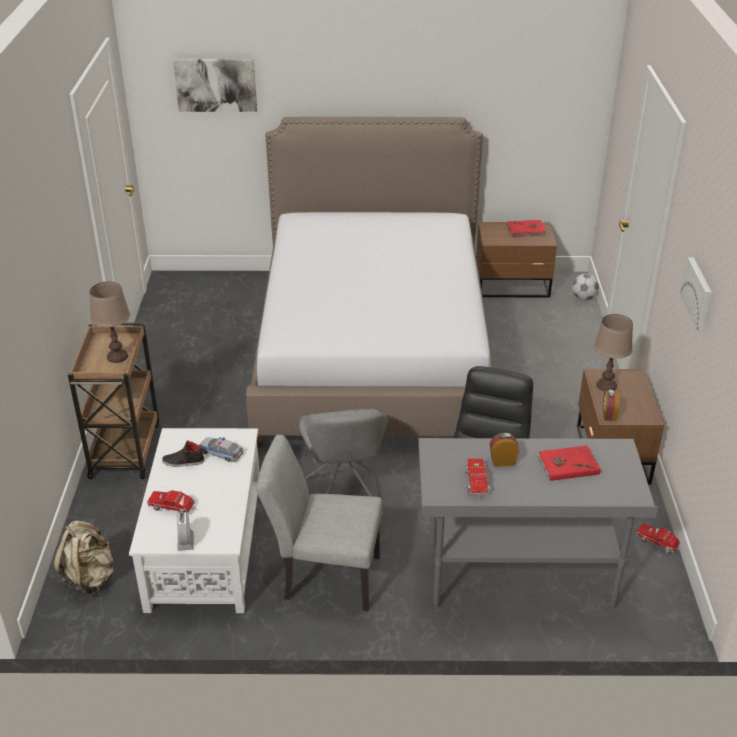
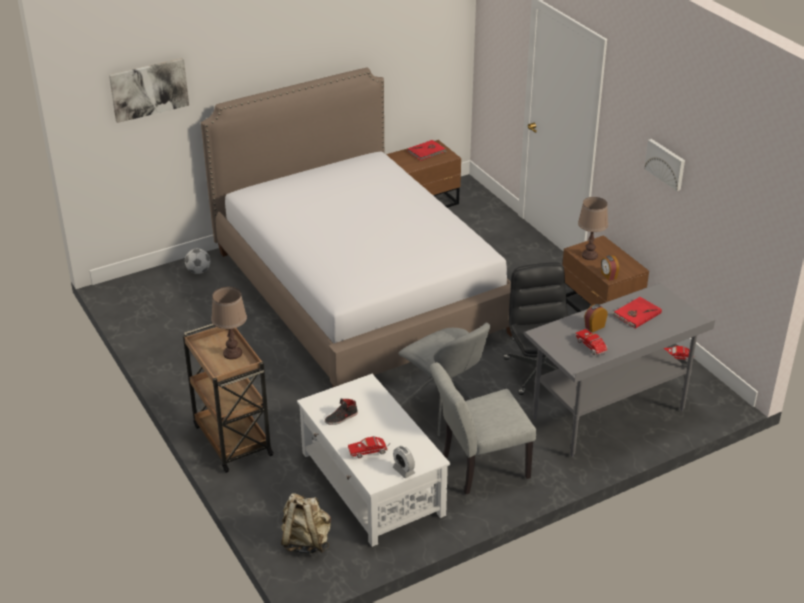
camera: 30 degrees left, 0 degrees up
(221, 453) = (363, 401): toy car -> none
(584, 298) = (484, 197): football -> football (198, 271)

